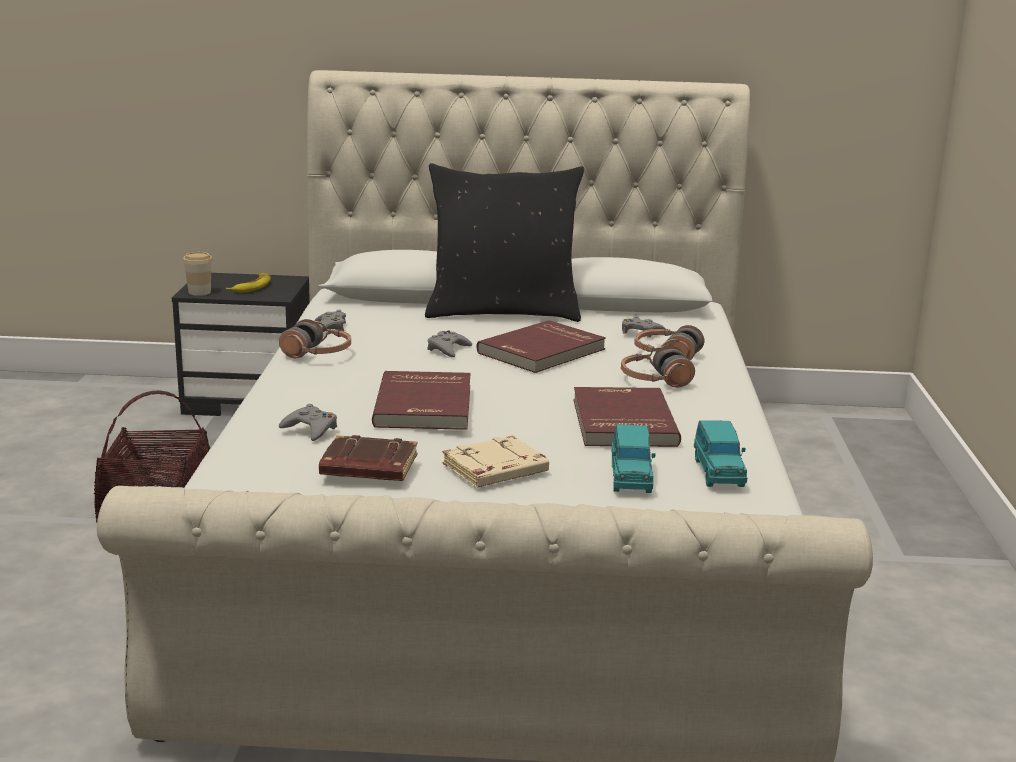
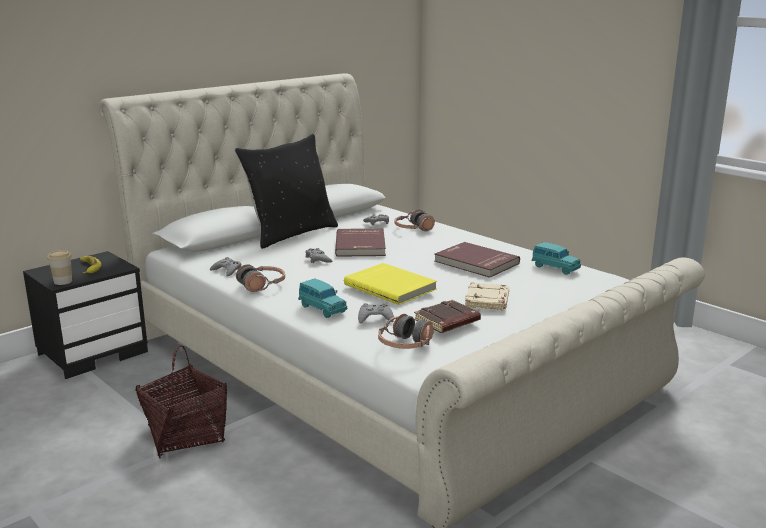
camera: 45 degrees left, 0 degrees up
(426, 405) = (391, 286): red book -> yellow book
(631, 477) = (536, 282): turquoise toy car -> turquoise toy car (322, 308)
(655, 381) = (439, 242): headphones -> headphones (405, 345)

